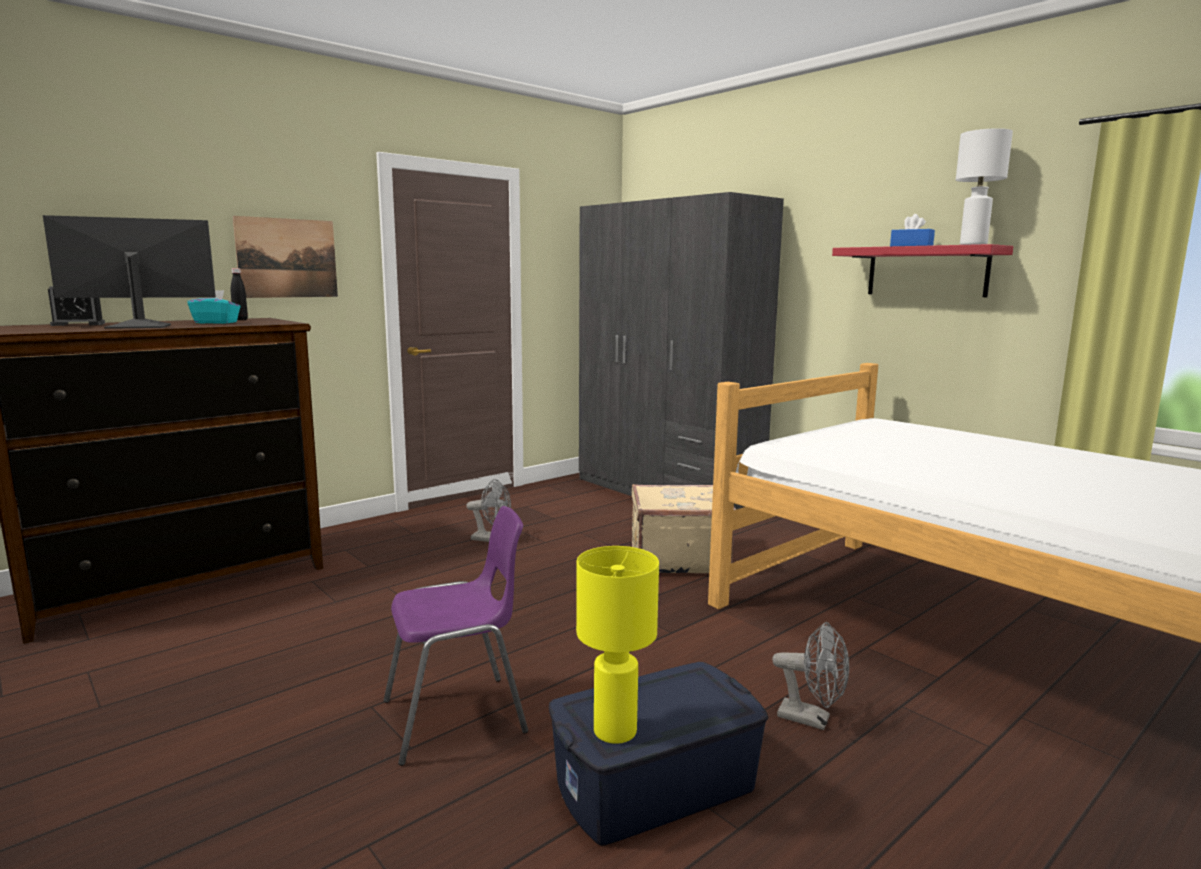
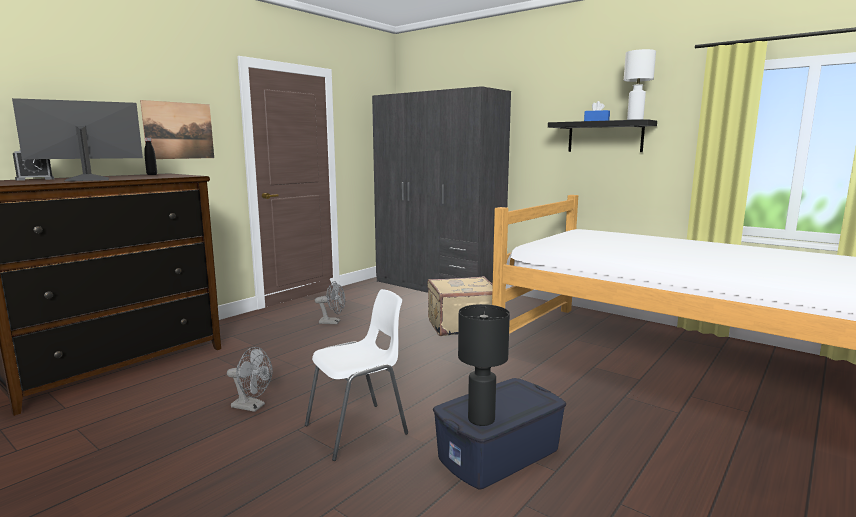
camera: 10 degrees left, 0 degrees up
(216, 322) = (139, 176): turquoise tissue box -> none
(458, 717) = (359, 429): purple chair -> white chair
(615, 732) = (482, 420): yellow table lamp -> black table lamp
(812, 719) = (576, 409): grey fan -> grey fan (252, 407)
(926, 271) = (605, 137): red shelf -> black shelf

